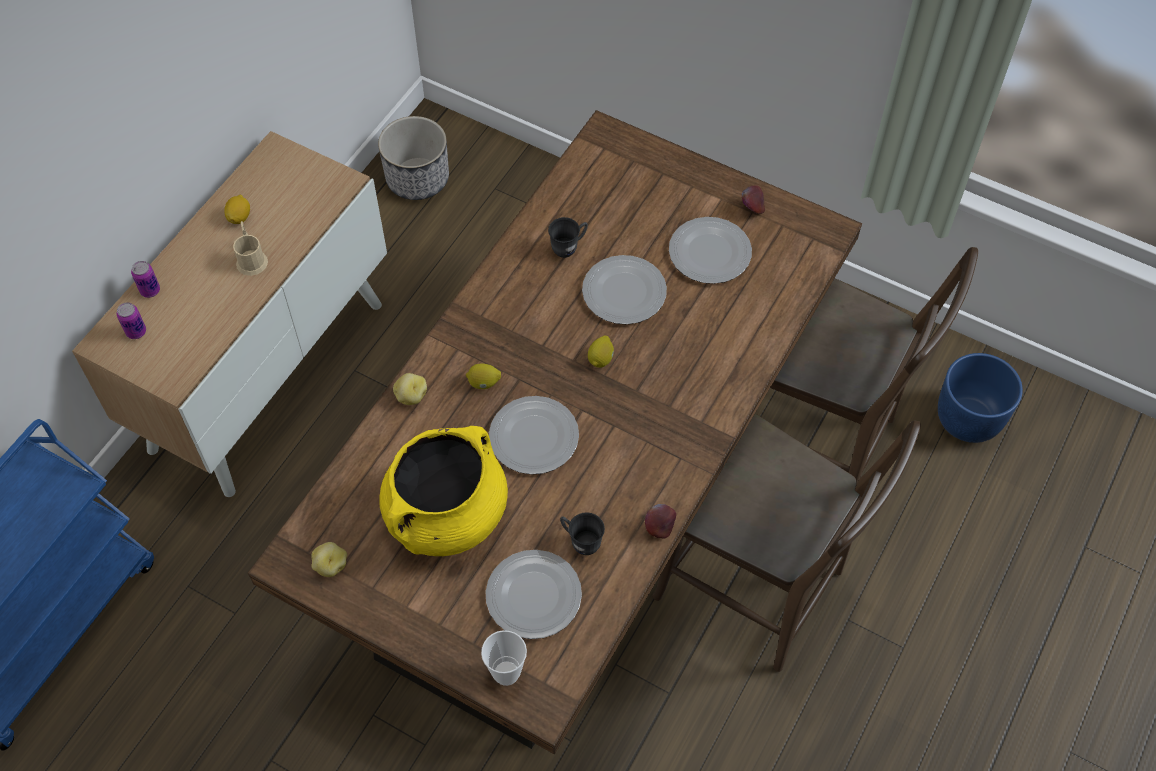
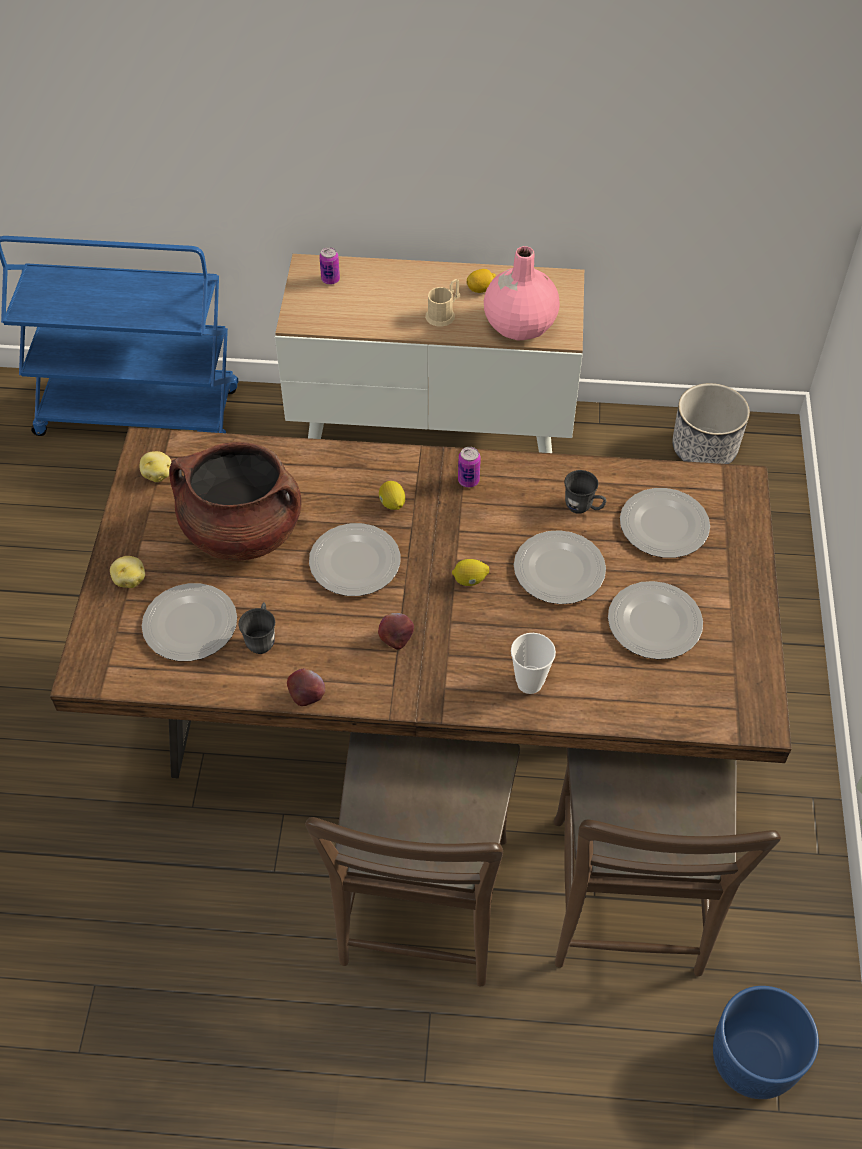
camera: 65 degrees right, 5 degrees down
(150, 290) = (374, 270): can -> can (468, 480)
(306, 207) = (519, 325): none -> pink vase
(411, 396) = (350, 460): potato -> potato (130, 580)
(446, 515) = (242, 531): yellow cooking pot -> brown cooking pot
(506, 673) = (106, 634): cup -> cup (529, 683)
(617, 202) = (664, 525): none -> plate
(752, 208) = (737, 639): apple -> apple (396, 638)

